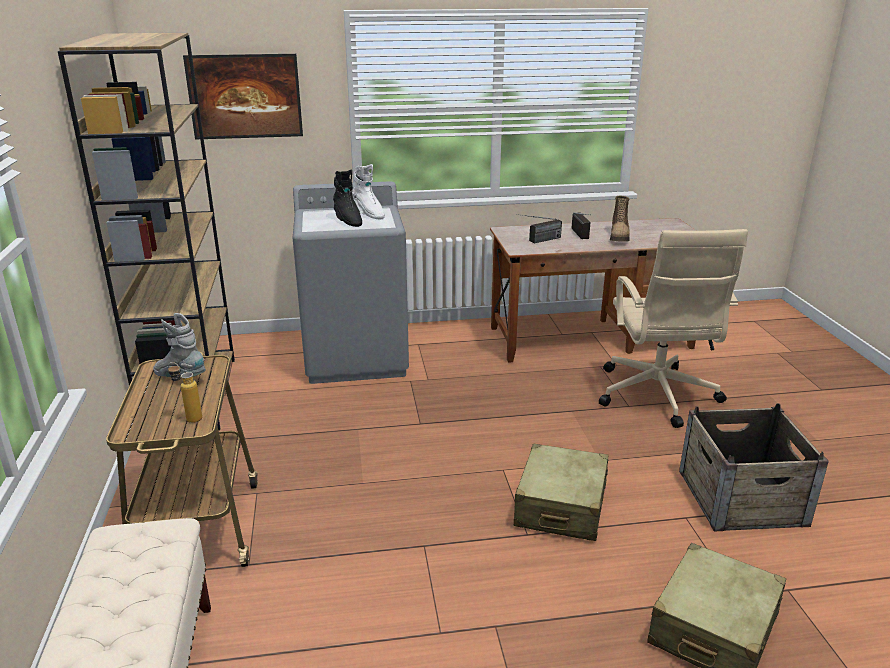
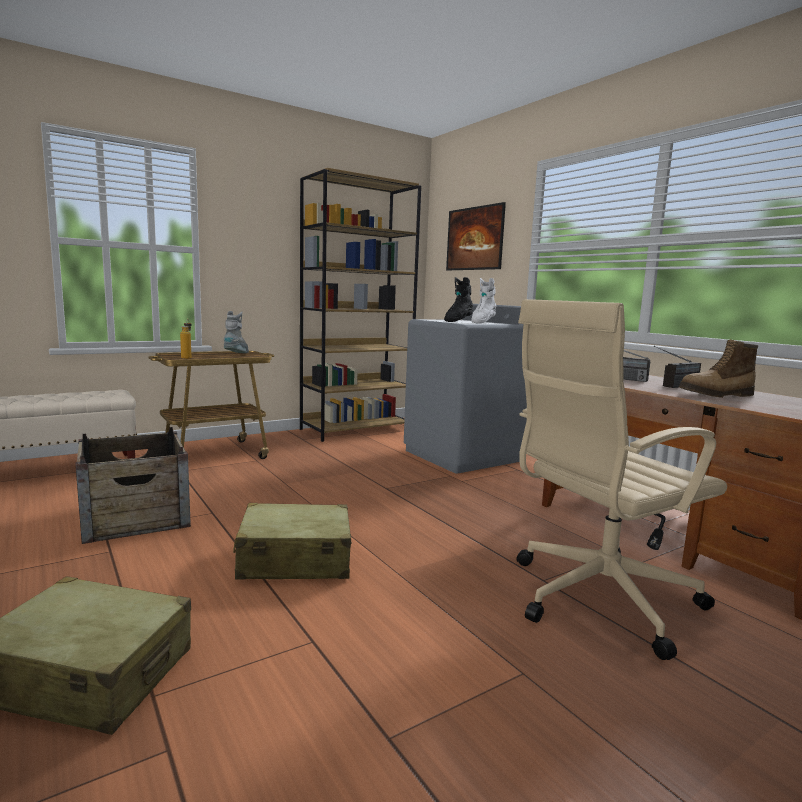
camera: 65 degrees right, 15 degrees down
(740, 497) = (391, 691): crate -> crate (136, 516)

